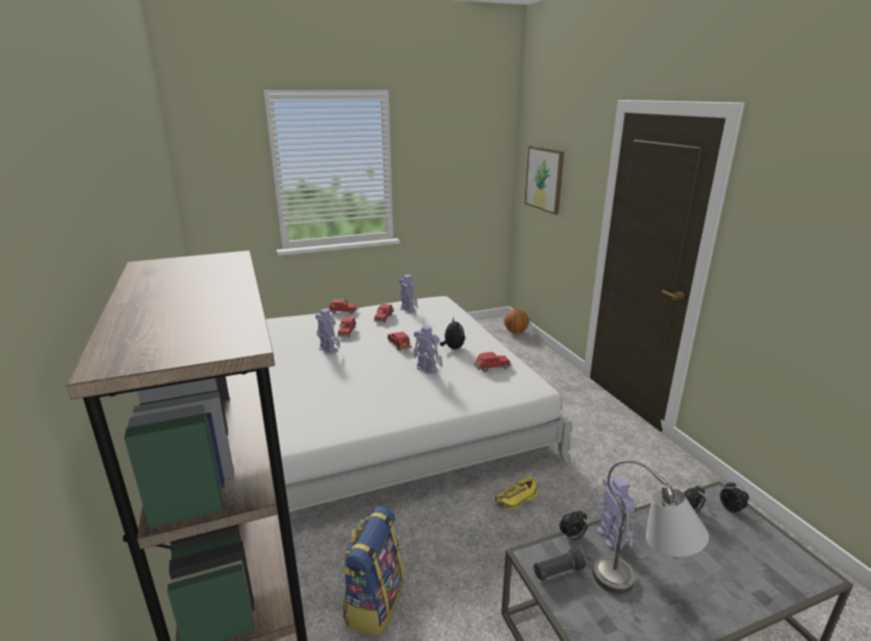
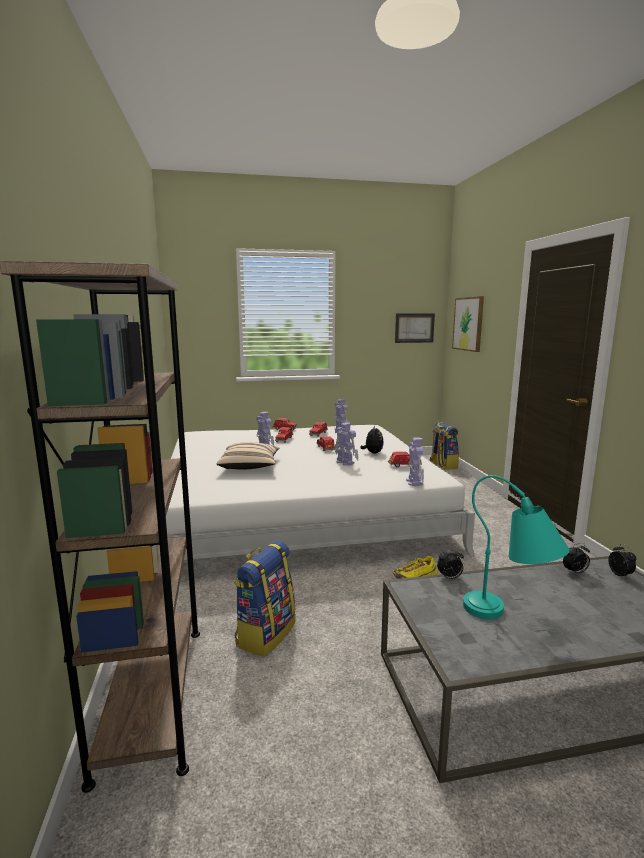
camera: 10 degrees right, 10 degrees down
(319, 384) = (250, 466): none -> beige pillow
(481, 179) = (414, 328): none -> picture
(515, 332) = (442, 465): basketball -> backpack
(557, 572) = (428, 599): black flashlight -> none
(610, 536) = (488, 581): toy robot -> toy robot (414, 482)
(642, 588) = (510, 618): grey table lamp -> turquoise table lamp

